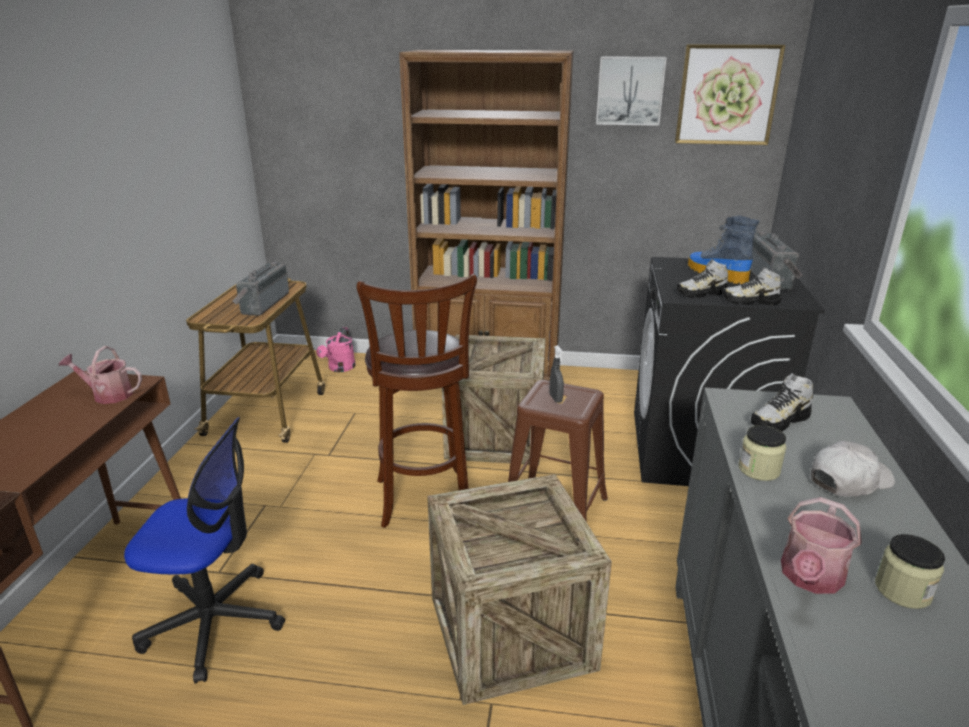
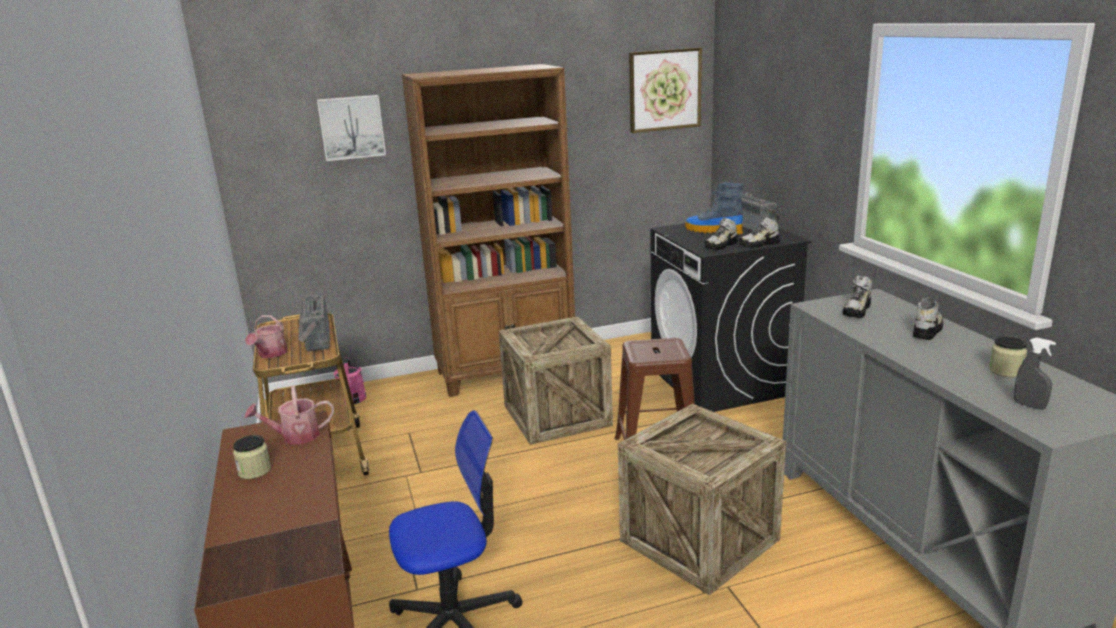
camera: 25 degrees left, 5 degrees down
(424, 501) = (545, 479): brown stool -> none
(555, 398) = (652, 351): grey spray bottle -> grey spray bottle (1029, 405)
(630, 91) = (590, 93): picture -> picture (351, 127)
(759, 470) = (876, 338): jar -> jar (254, 471)
(809, 578) = (960, 379): watering can -> watering can (270, 354)
(849, 480) = (927, 330): white cap -> shoe

